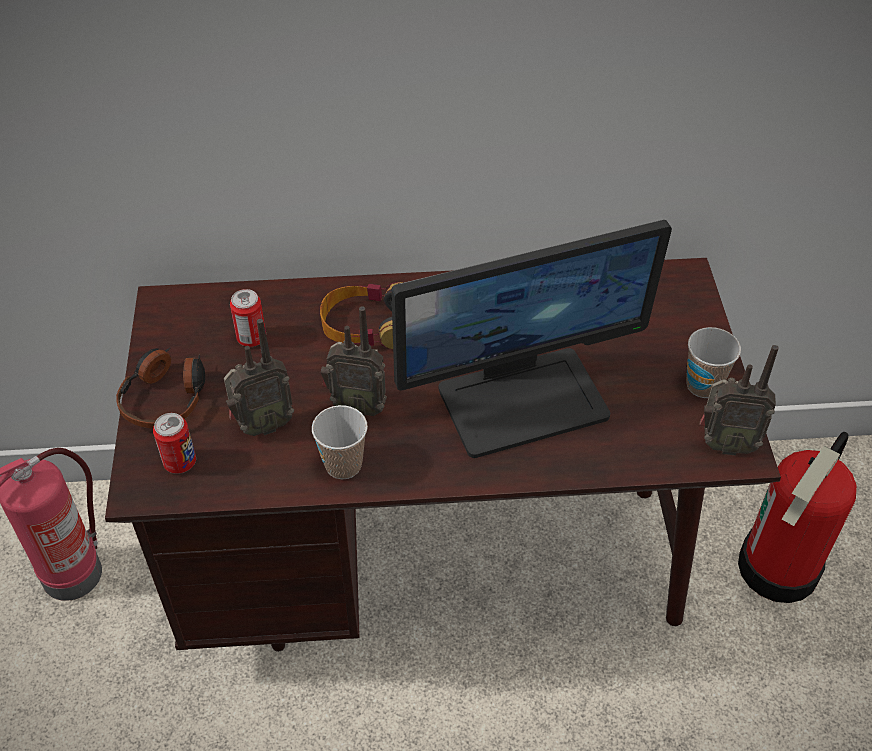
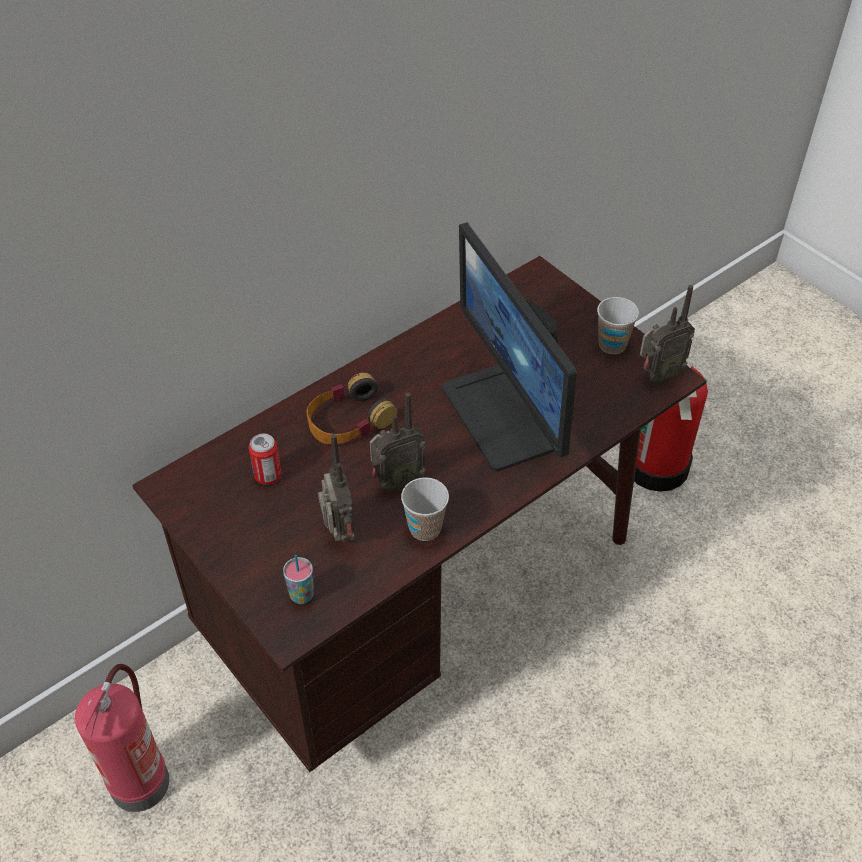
camera: 35 degrees left, 0 degrees up
(166, 397) = (243, 555): headphones -> none
(180, 462) = (302, 595): can -> cup
(262, 425) = (338, 534): radio -> radio turned 45 degrees counterclockwise
(523, 399) = (506, 415): monitor -> monitor turned 120 degrees clockwise

